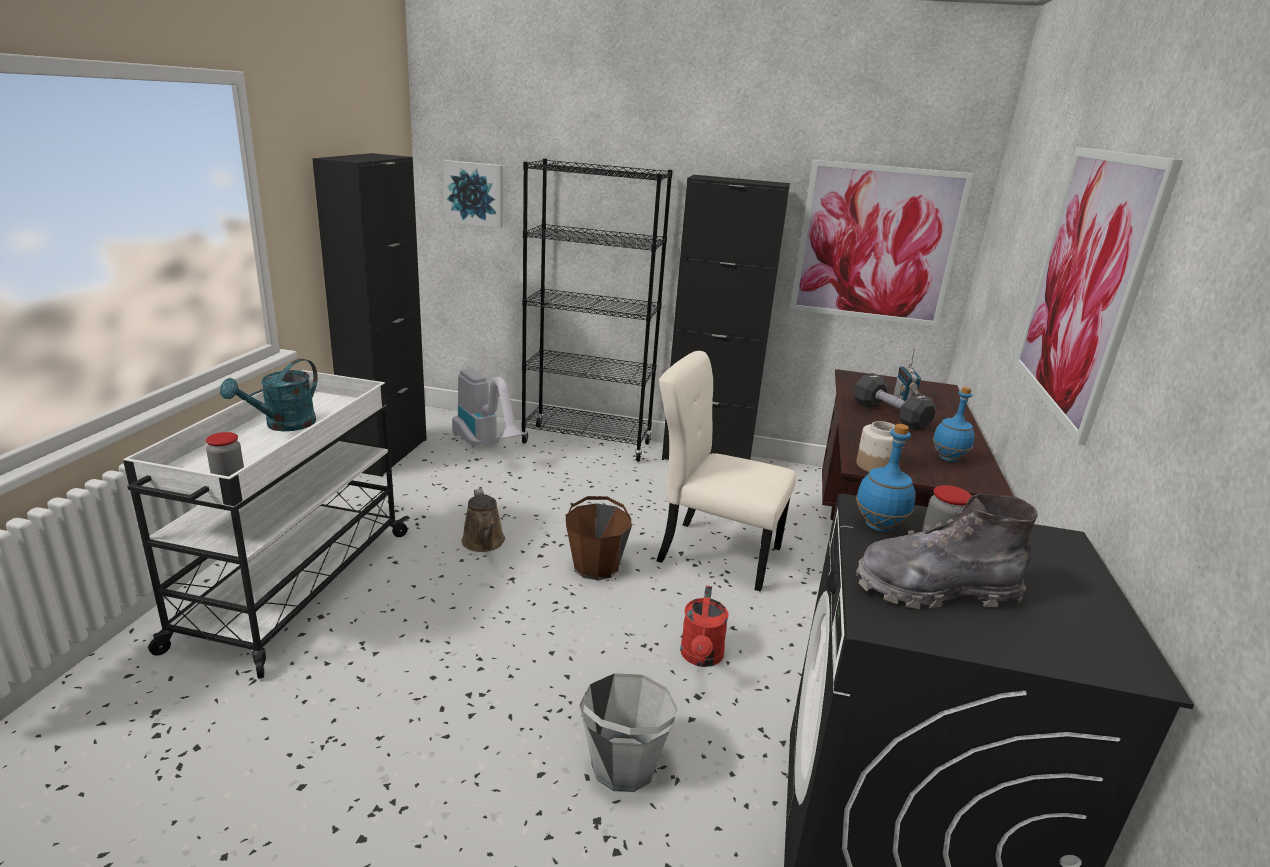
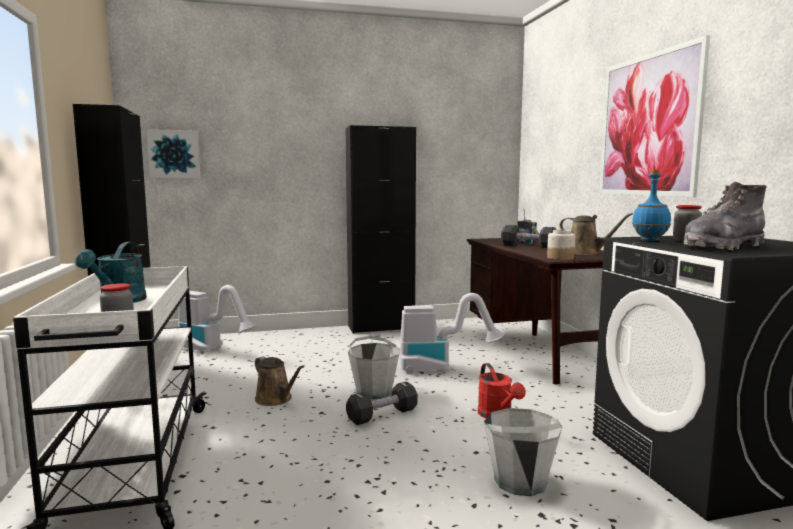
camera: 25 degrees left, 15 degrees down
(570, 606) = (382, 415): none -> black dumbbell
(587, 443) = (290, 335): black bookcase -> none
(596, 566) = (374, 391): brown bucket -> grey bucket
(714, 553) = (442, 367): beige chair -> vacuum cleaner
(876, 244) = (464, 164): picture -> none
(948, 458) = (586, 253): blue bottle -> brown watering can

